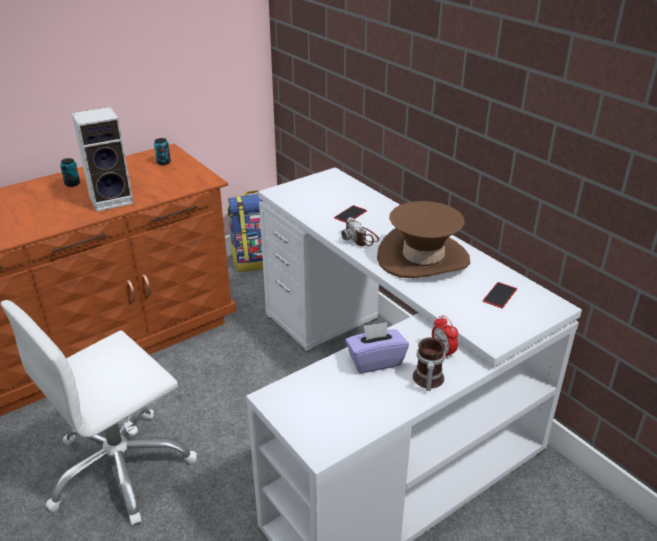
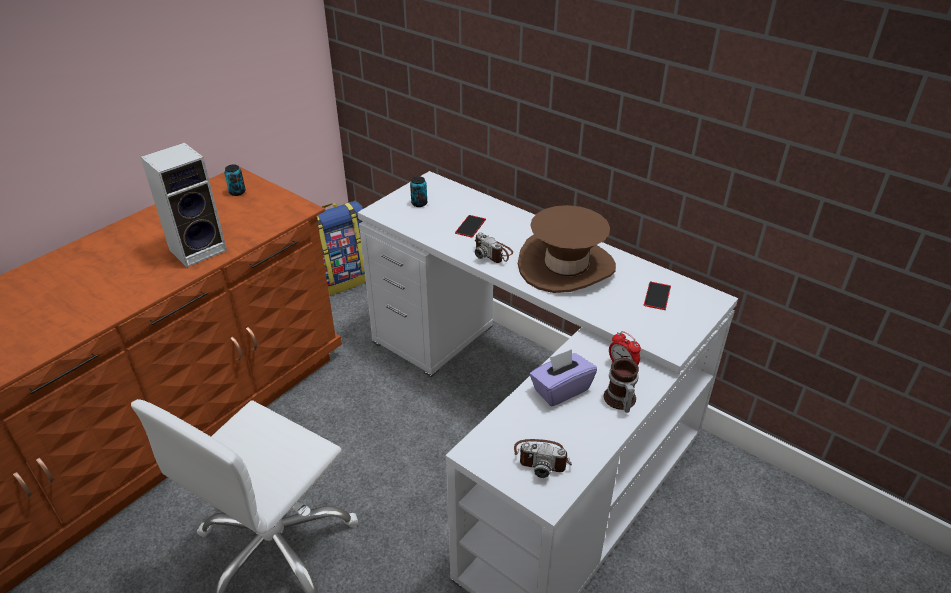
camera: 15 degrees left, 5 degrees up
(72, 184) = (139, 235): can -> can (419, 203)
(331, 414) = (542, 458): none -> camera

